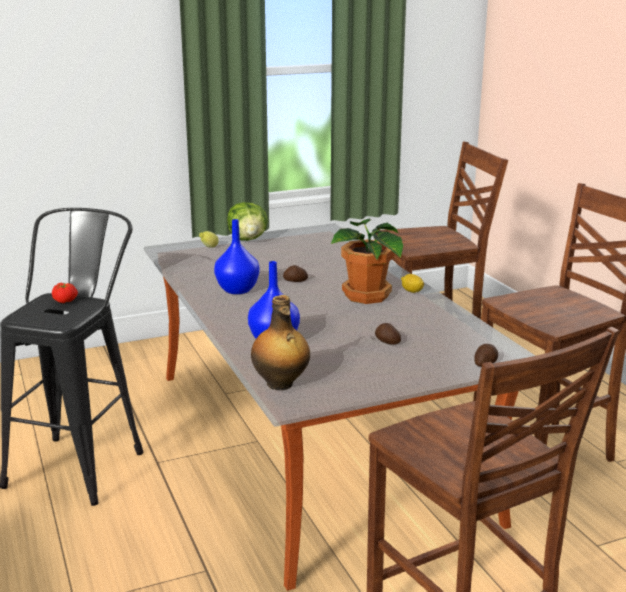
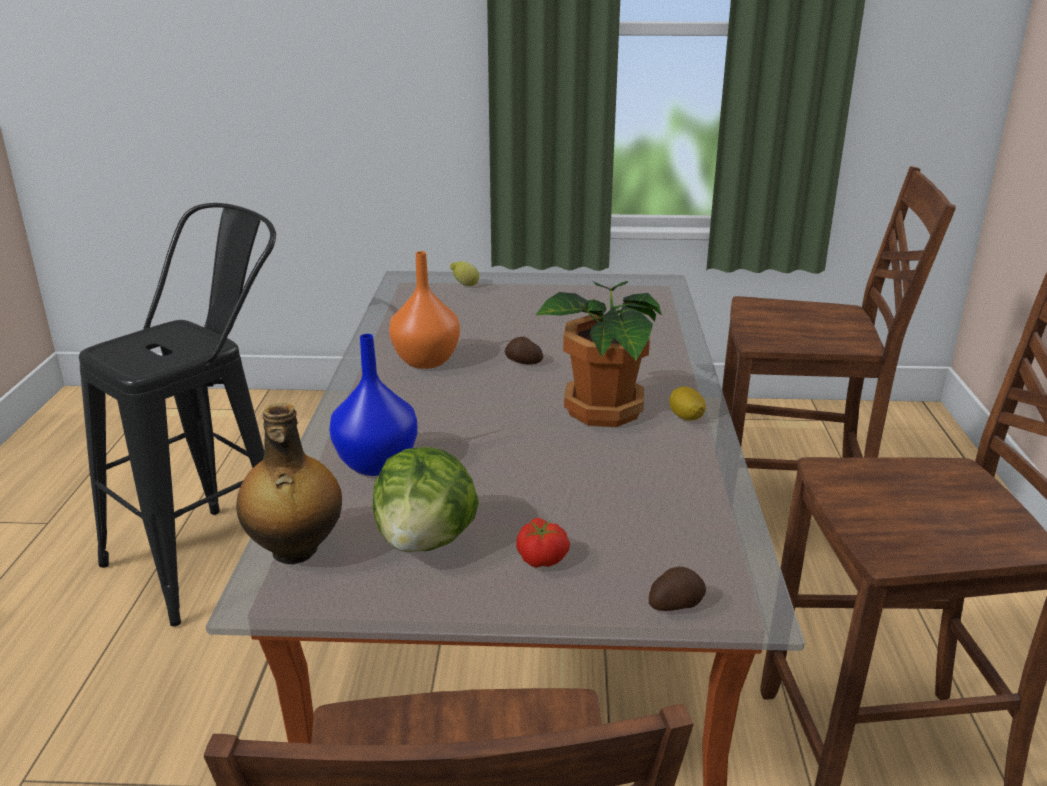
camera: 25 degrees right, 5 degrees up
(65, 300) = (186, 335): tomato -> tomato (542, 557)
(237, 290) = (425, 361): blue vase -> orange vase
(248, 239) = (530, 282): lettuce -> lettuce (426, 541)
(387, 342) = (546, 509): potato -> none

